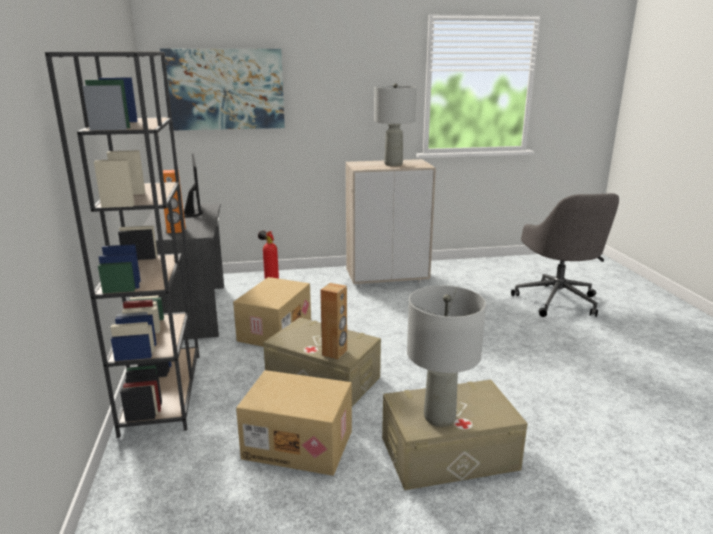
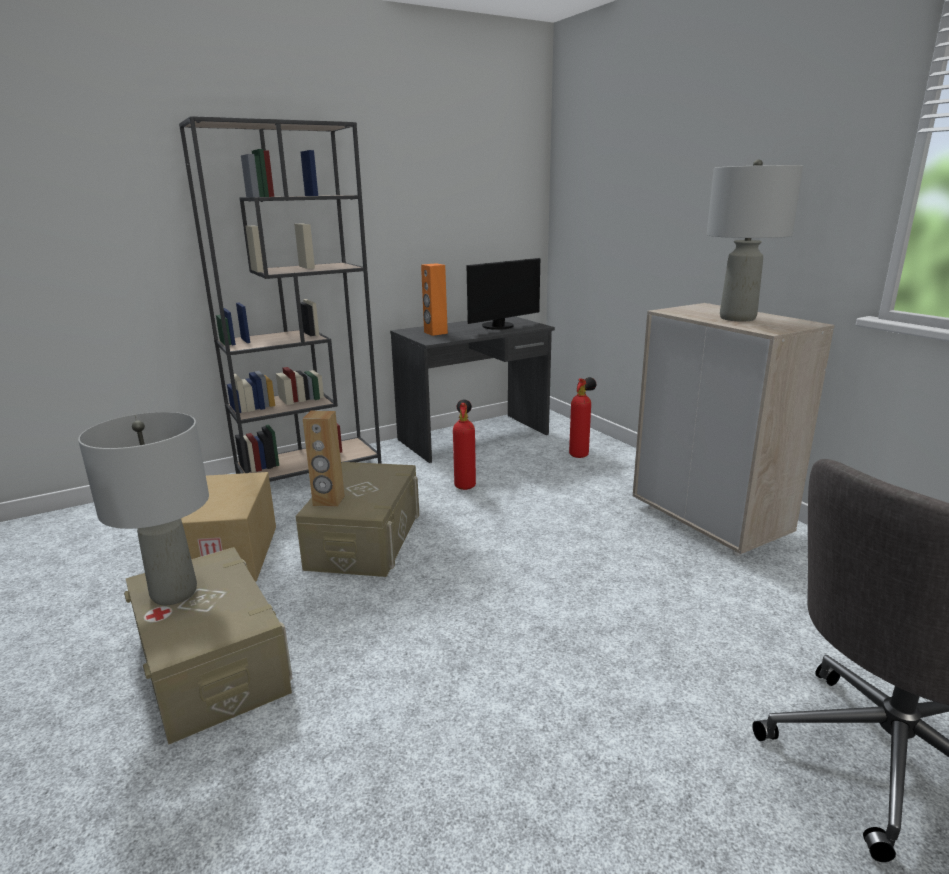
camera: 70 degrees right, 0 degrees up
(225, 89) = (612, 180): picture -> none
(274, 330) = (465, 485): cardboard box -> fire extinguisher

